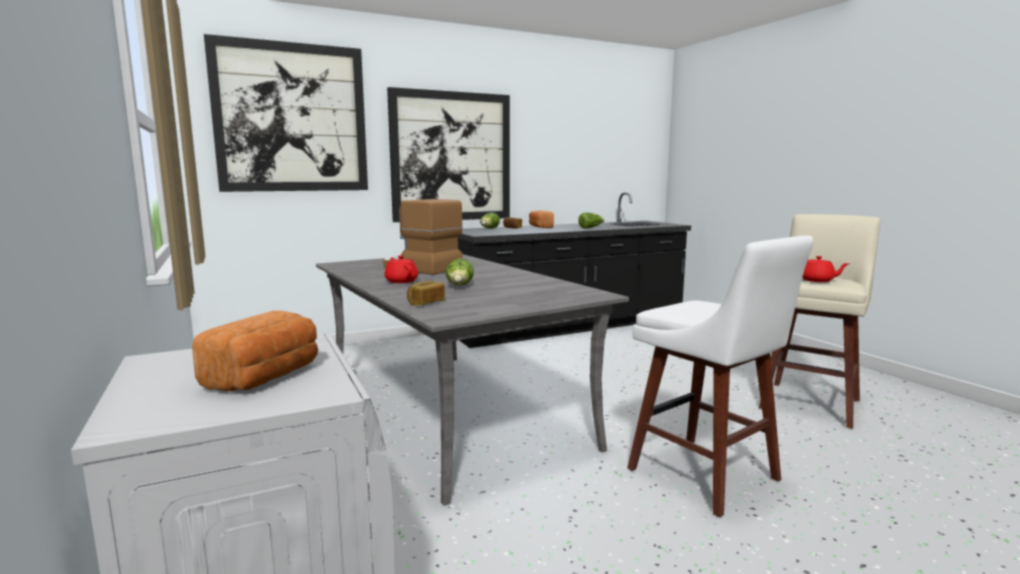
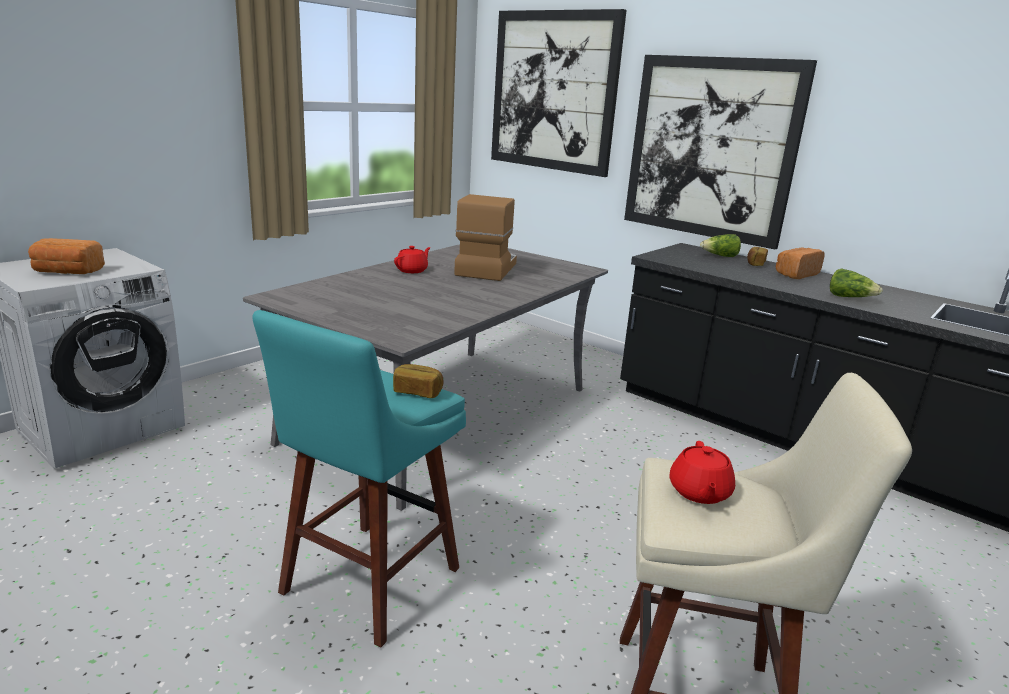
camera: 65 degrees right, 10 degrees up
(425, 303) = (323, 286): bread -> bread (417, 392)
(460, 286) = (403, 289): lettuce -> none
(705, 477) = (367, 583): white stool -> turquoise stool

